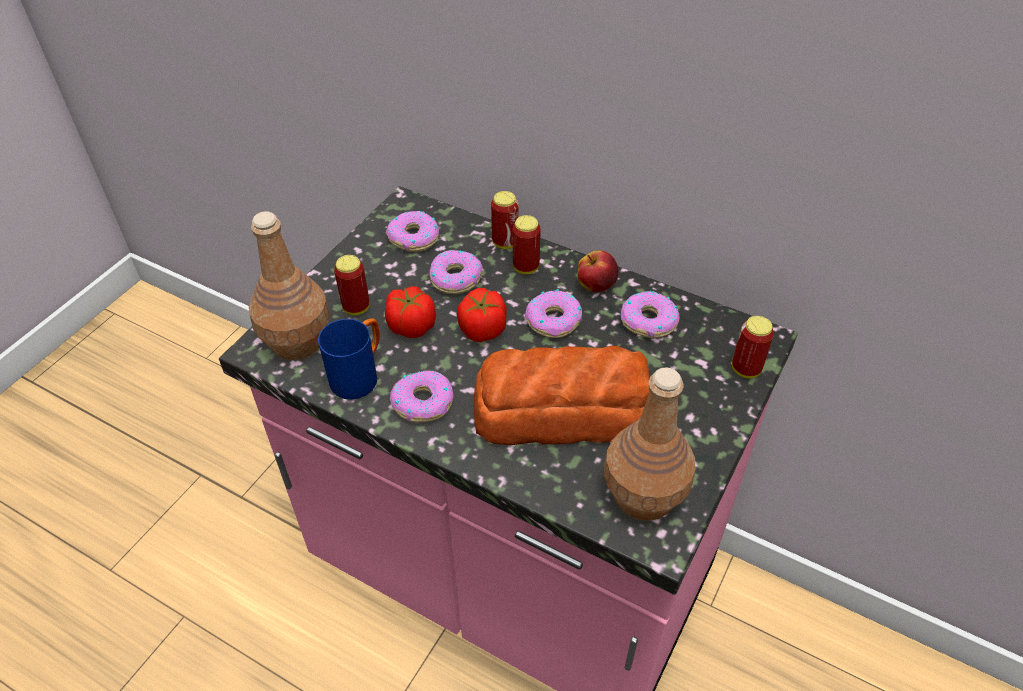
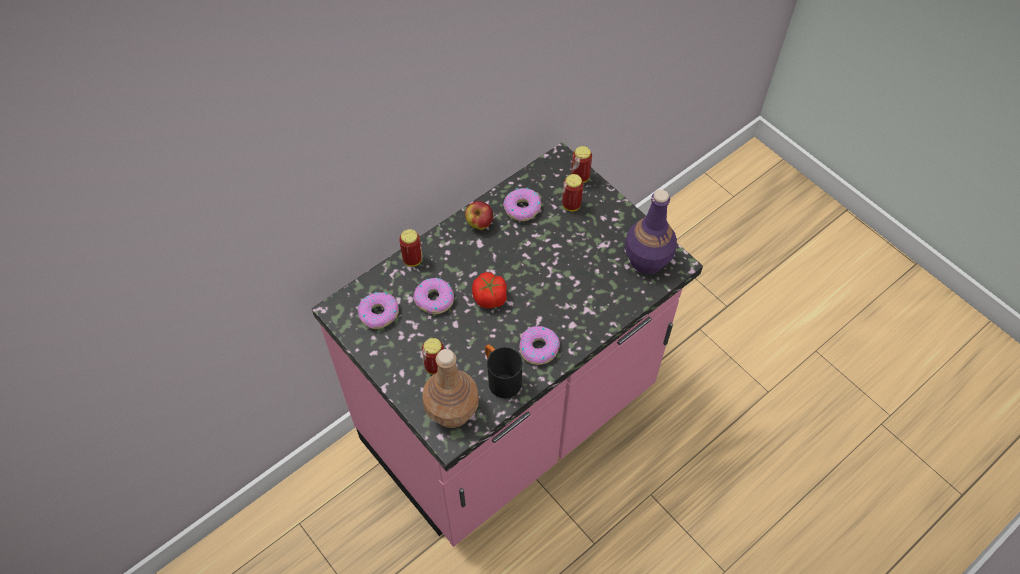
camera: 70 degrees left, 10 degrees up
(360, 375) = (500, 378): blue mug -> black mug
(411, 326) = (468, 338): tomato -> none
(526, 267) = (443, 255): can -> can (571, 205)
(554, 320) = (500, 256): donut -> none
(561, 409) = (573, 277): bread -> none
(642, 494) = (646, 260): brown bottle -> purple bottle

